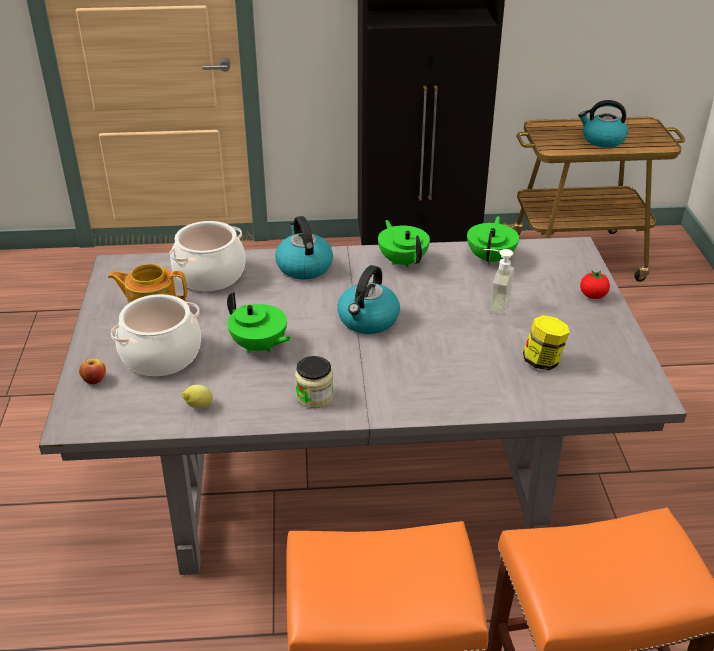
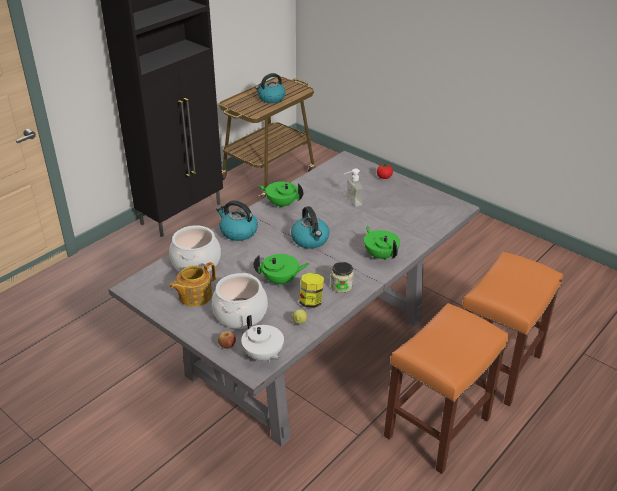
camera: 45 degrees left, 0 degrees up
(106, 416) = (263, 356): none -> white teapot
(491, 258) = (318, 182): green teapot -> green teapot (380, 255)
(542, 361) = (406, 216): jar -> jar (311, 302)

